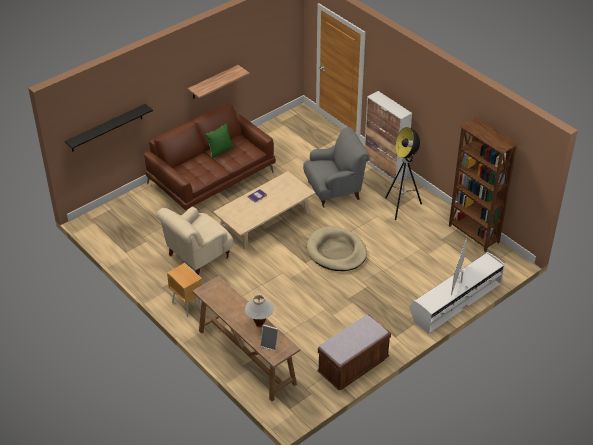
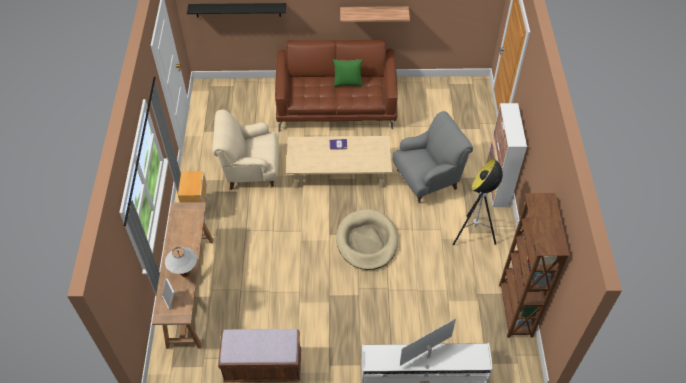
camera: 40 degrees right, 10 degrees up
(334, 191) = (427, 179): grey armchair -> grey armchair turned 45 degrees counterclockwise

